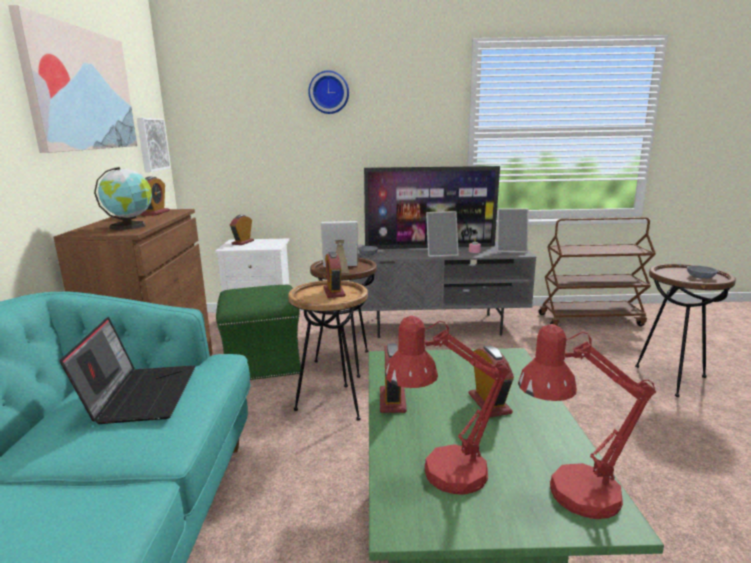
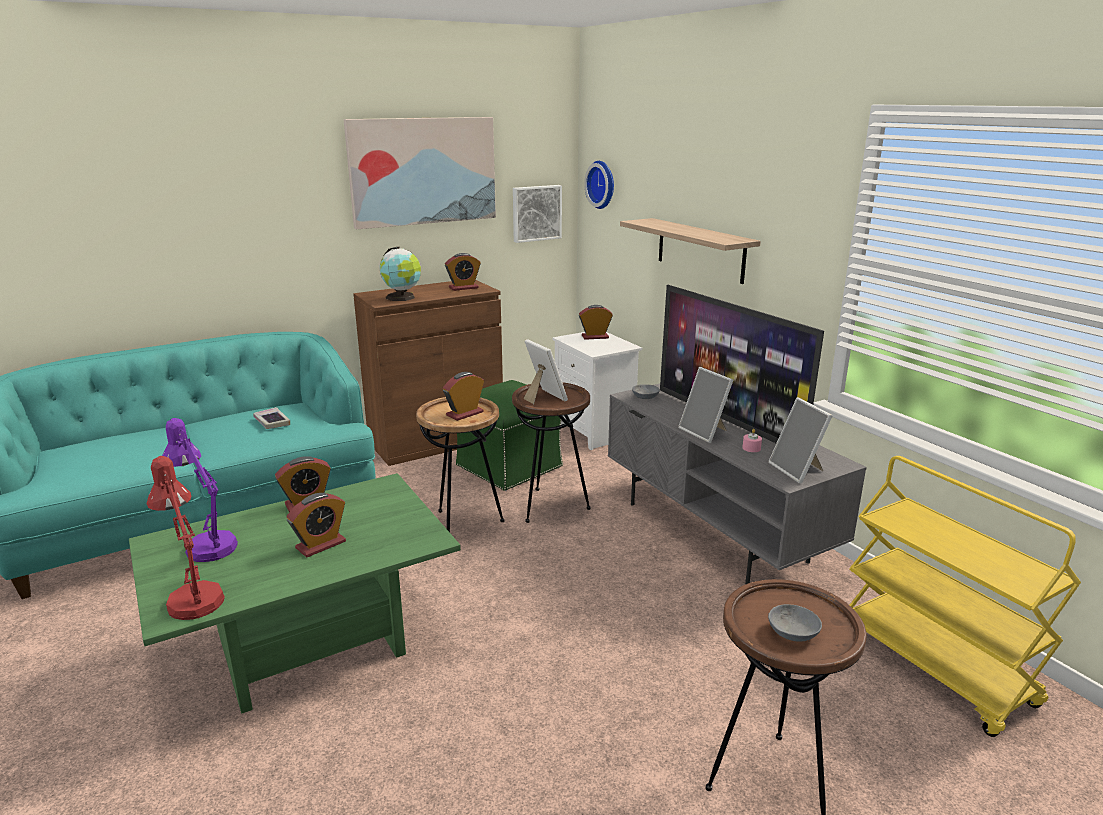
camera: 60 degrees right, 5 degrees up
(140, 394) = (272, 422): laptop -> book
(329, 92) = (698, 172): wall clock -> wall clock (602, 184)
(339, 149) = (700, 250): none -> shelf
(442, 475) = (207, 544): red table lamp -> purple table lamp
(590, 319) = (933, 667): brown cart -> yellow cart

